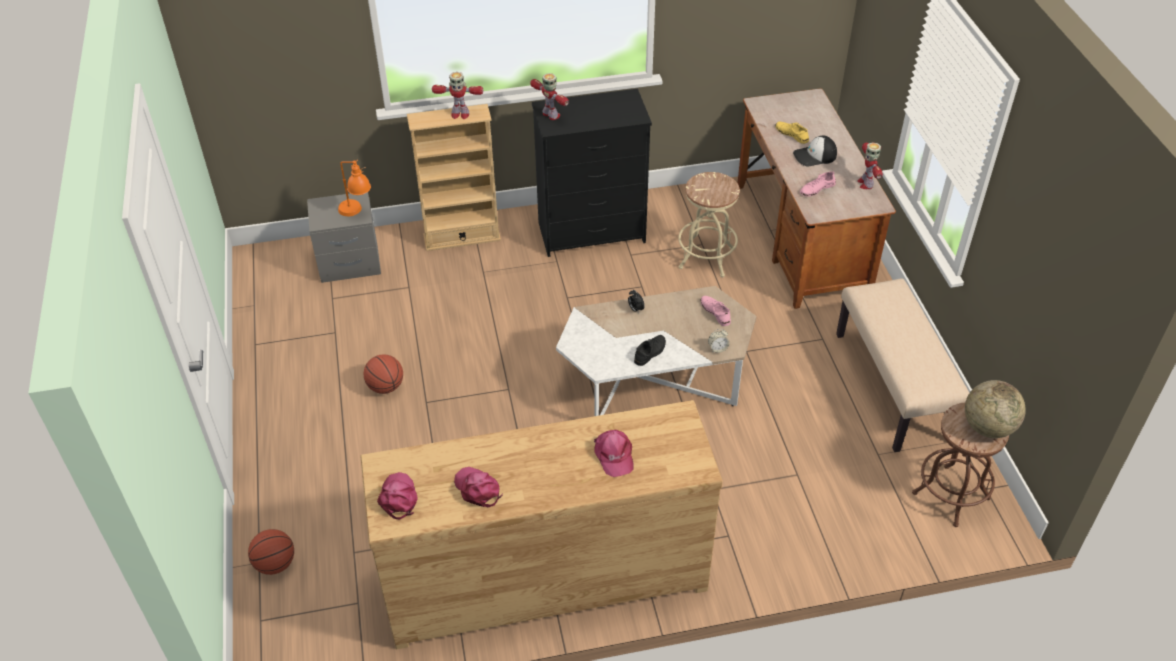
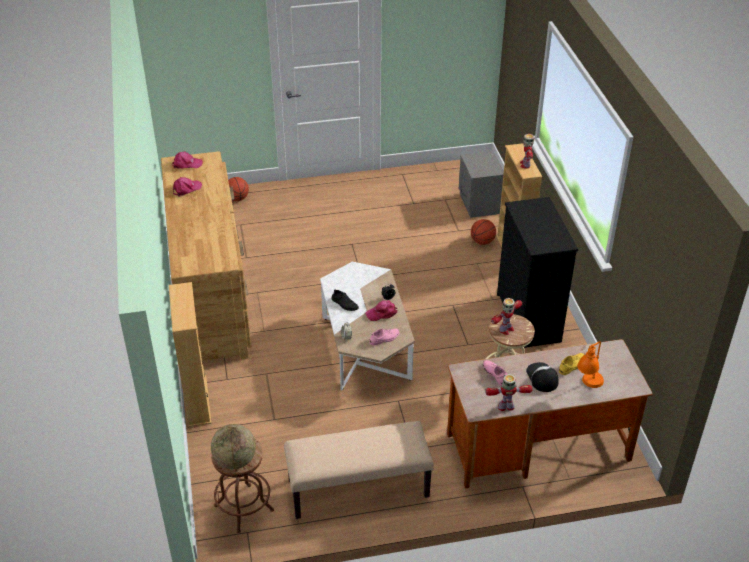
camera: 90 degrees right, 5 degrees down
(357, 212) = (481, 171): orange table lamp -> orange table lamp (588, 385)
(385, 387) = (365, 227): basketball -> basketball (482, 241)
(551, 115) = (532, 206): toy robot -> toy robot (505, 329)
(614, 455) = (199, 236): pink cap -> pink cap (382, 313)
(777, 568) = (197, 401): none -> beige bookcase

